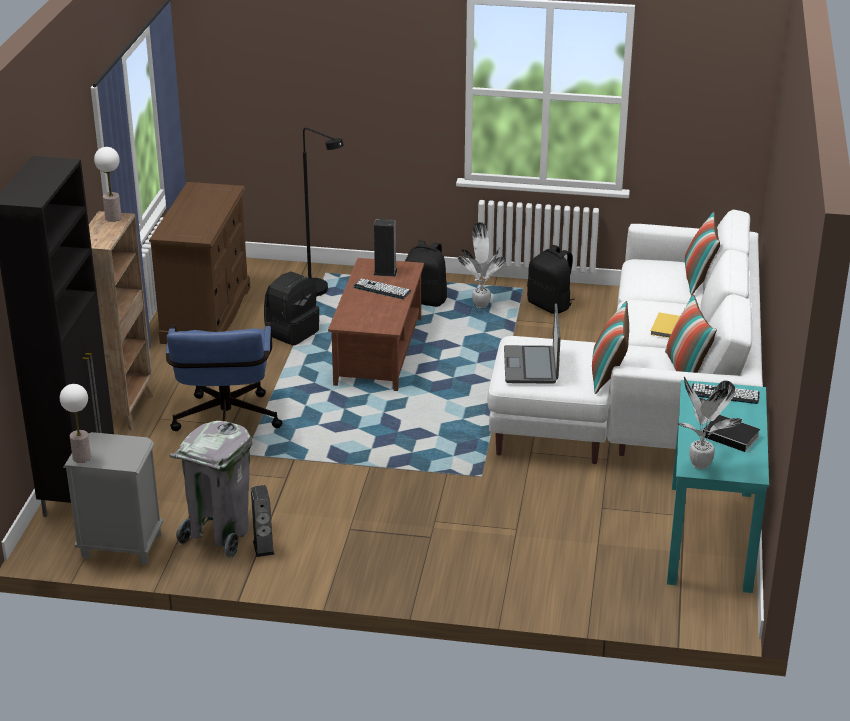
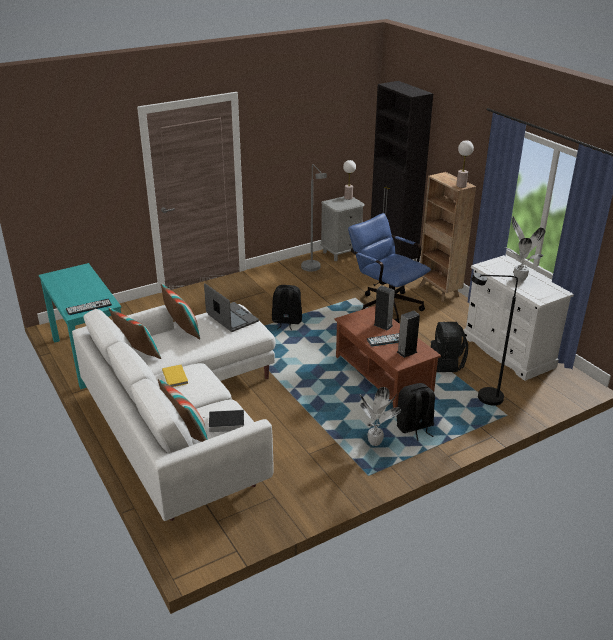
camera: 140 degrees right, 0 degrees up
(207, 314) = (508, 351): brown dresser -> white dresser
(218, 535) = (313, 269): grey trash can -> grey floor lamp
(263, 547) = (289, 272): speaker -> speaker (383, 325)
(550, 305) = (330, 469): black backpack -> black backpack (286, 322)
(701, 465) = (79, 270): potted plant -> potted plant (518, 279)
(732, 437) = (70, 288): book -> book (225, 423)

